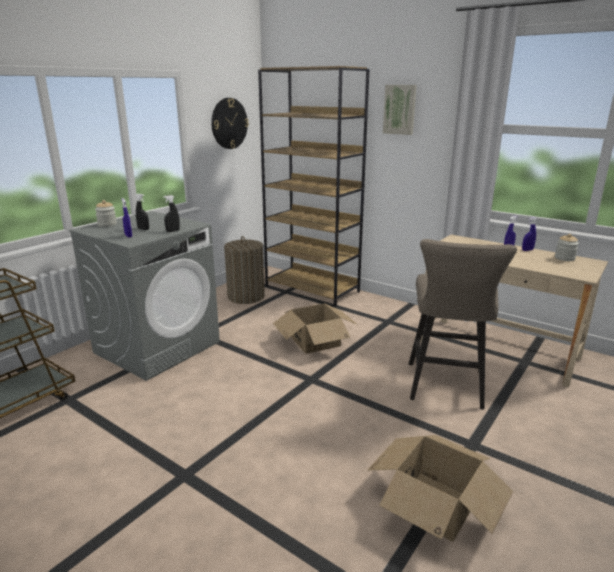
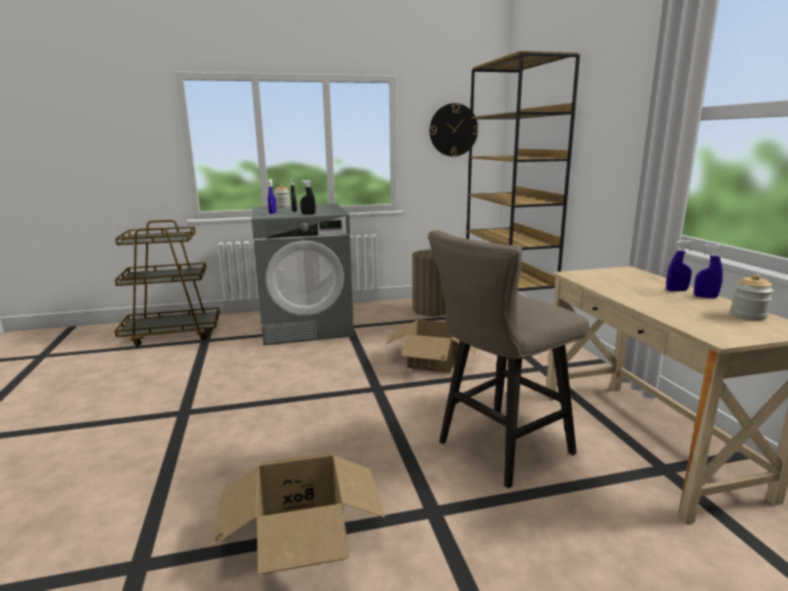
camera: 40 degrees right, 5 degrees down
(400, 109) = (607, 101): picture -> none

